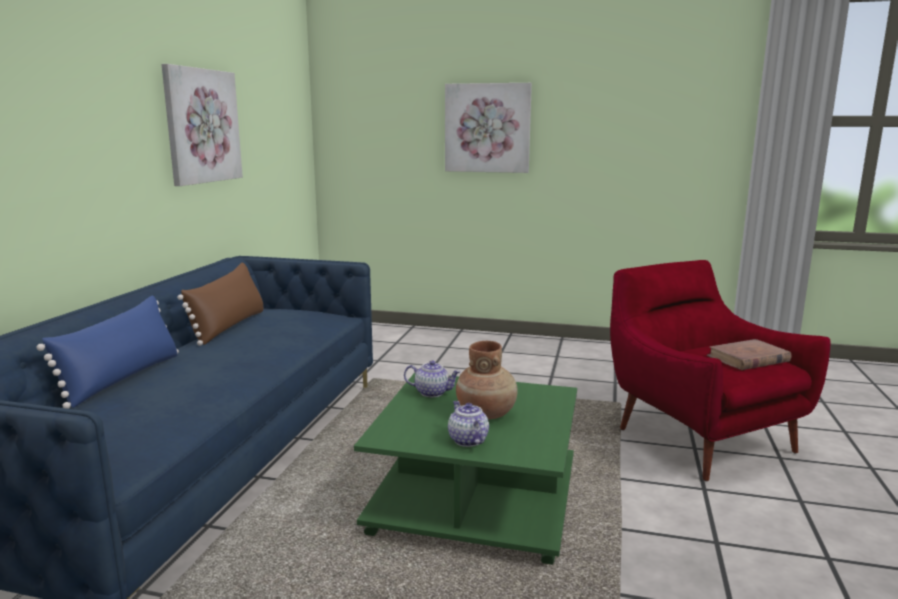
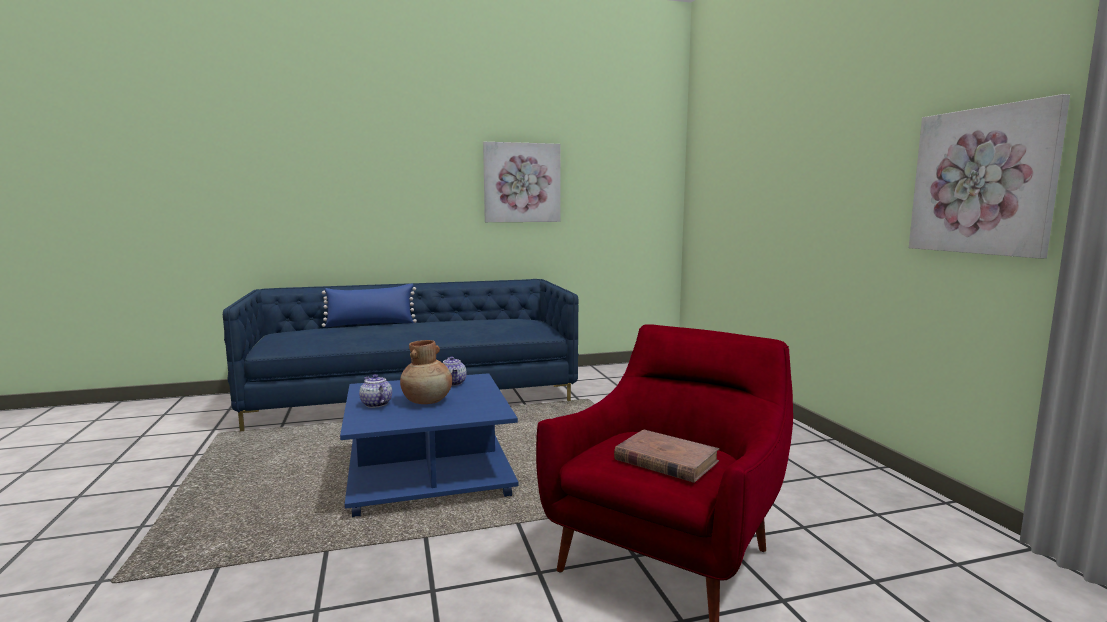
camera: 60 degrees right, 5 degrees down
(229, 326) = (475, 319): brown pillow -> none
(467, 440) = (375, 404): teapot -> teapot turned 75 degrees counterclockwise
(473, 498) = (430, 473): green coffee table -> blue coffee table
(487, 128) = (785, 179): picture -> picture (983, 181)

